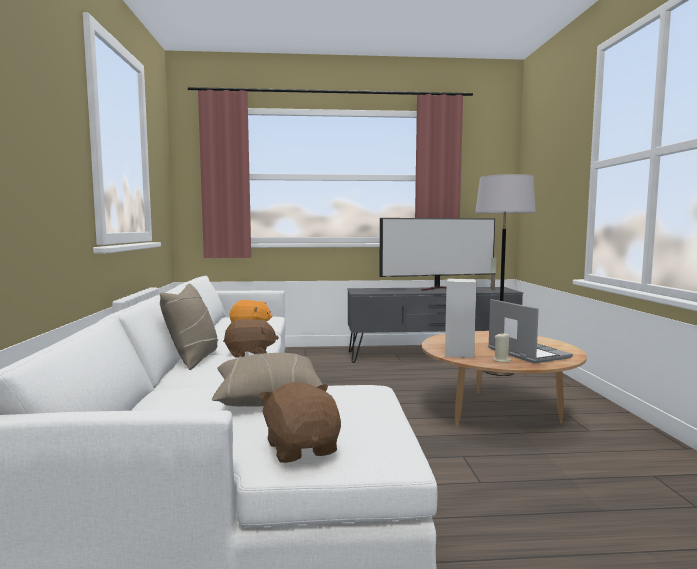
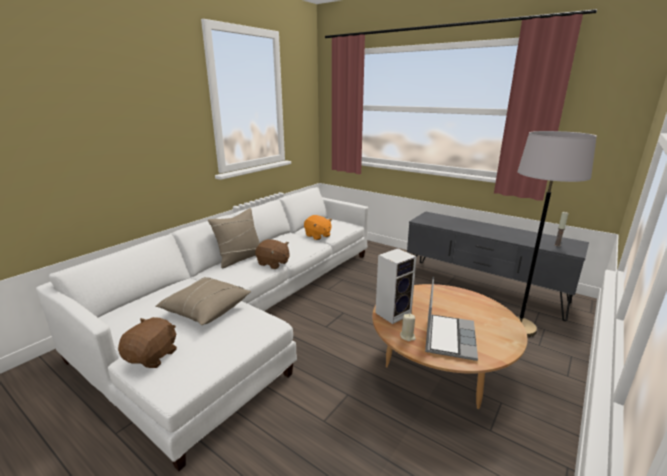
camera: 40 degrees right, 15 degrees up
(441, 288) = (506, 230): television -> none

